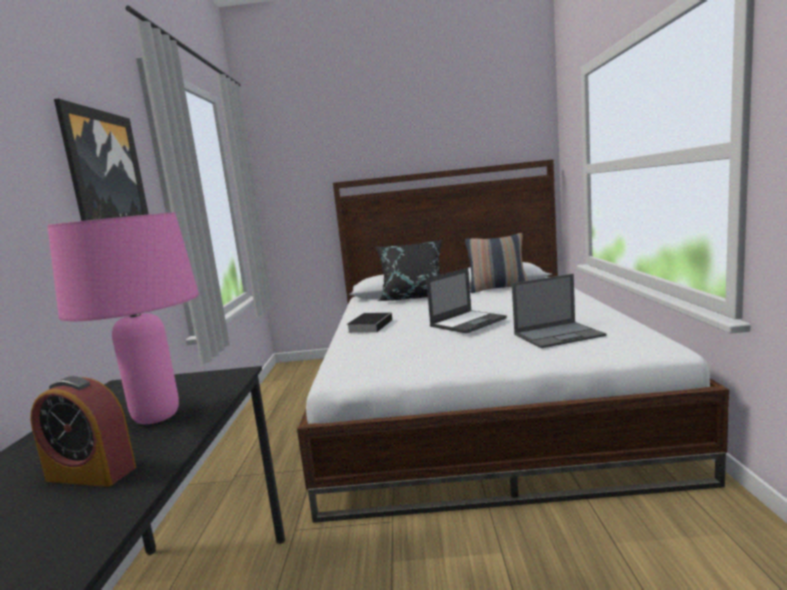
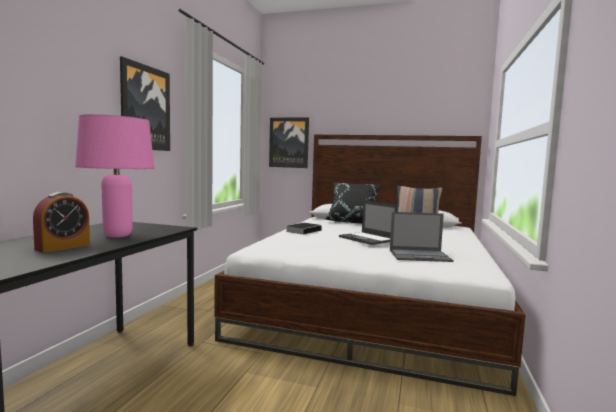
camera: 15 degrees right, 5 degrees down
(91, 474) = (63, 247): alarm clock -> alarm clock turned 90 degrees counterclockwise
(295, 198) = (289, 142): none -> picture
(468, 322) = (367, 239): laptop -> laptop turned 75 degrees clockwise

